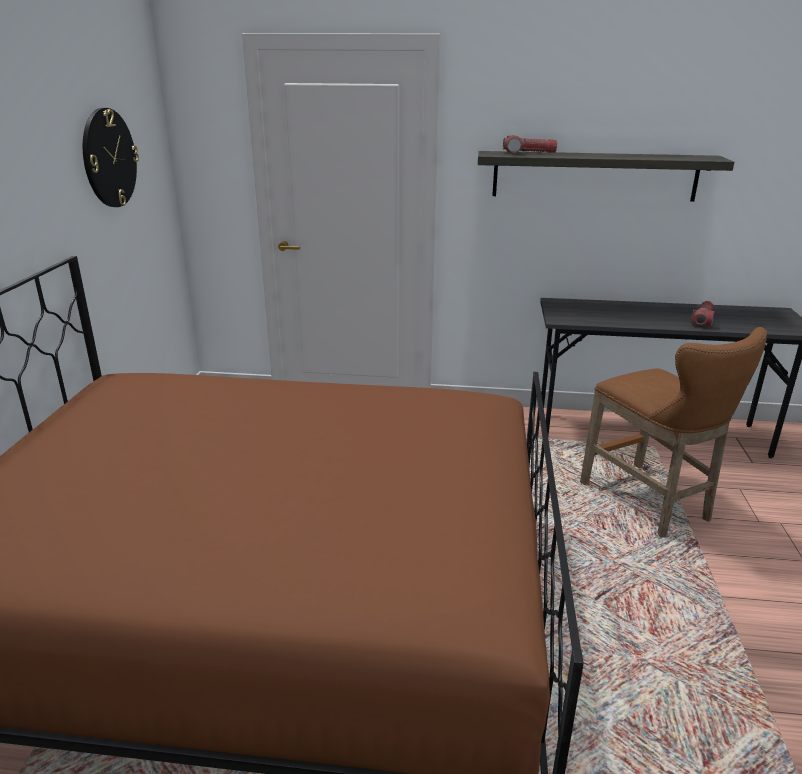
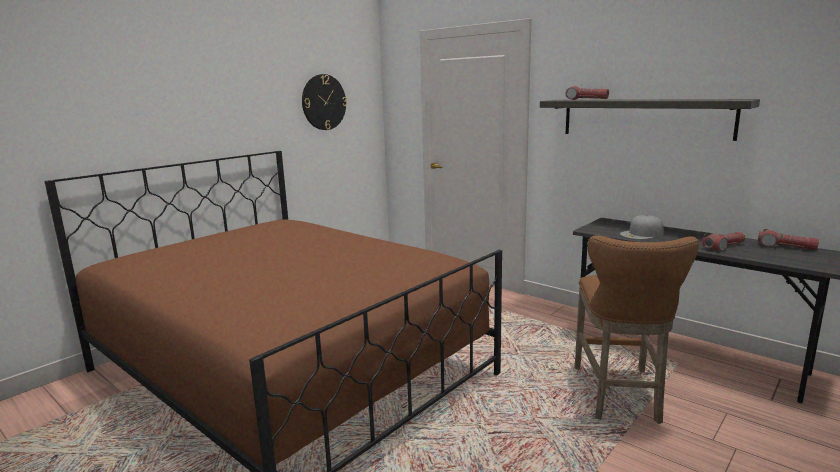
camera: 35 degrees right, 10 degrees down
(615, 316) = (642, 234): none -> grey cap
(744, 310) = (786, 247): none -> flashlight

